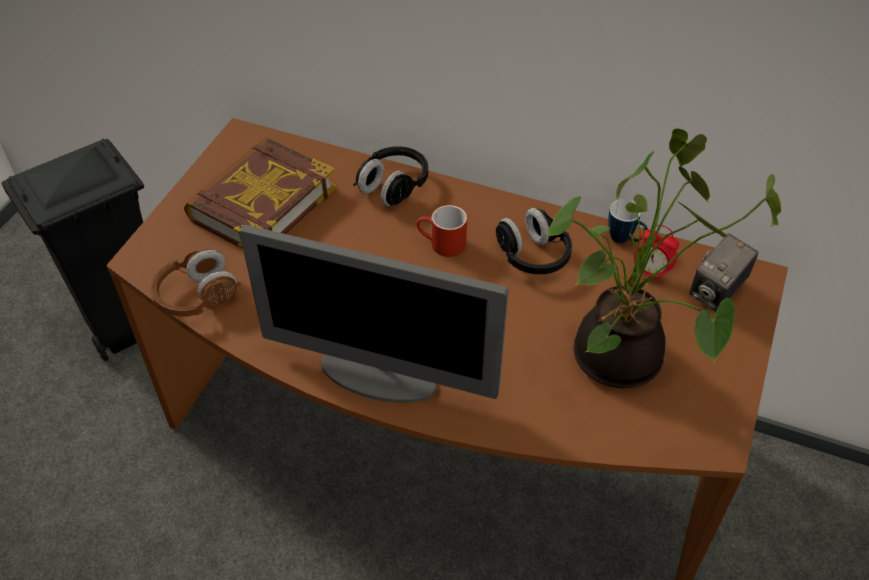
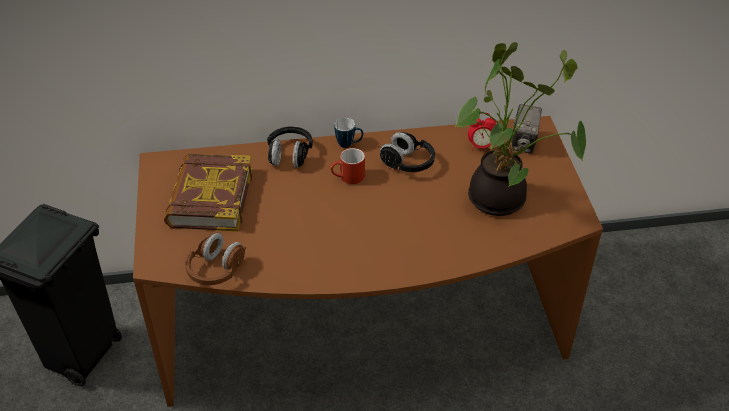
camera: 30 degrees left, 5 degrees down
(379, 376) = (371, 265): monitor -> none
(624, 240) = (453, 134): mug -> mug (349, 145)

